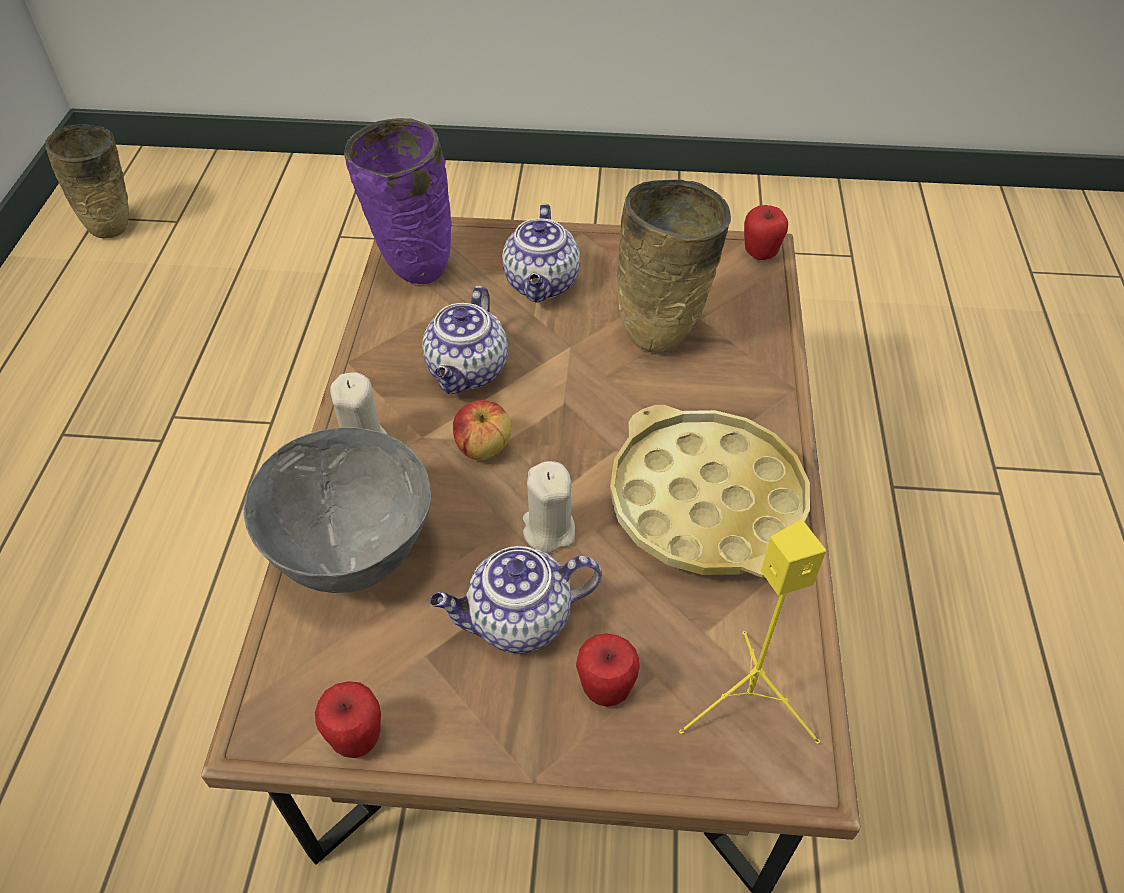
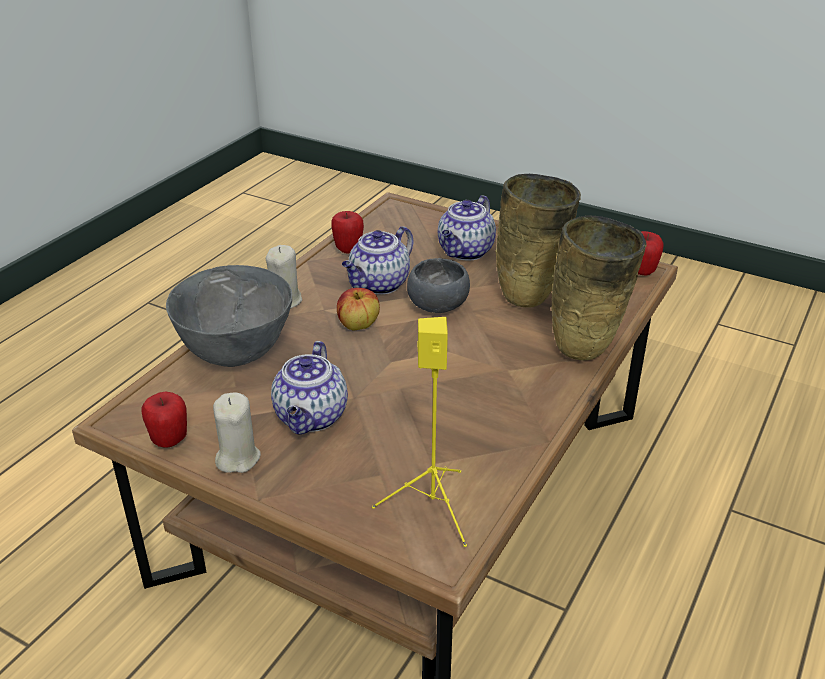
camera: 25 degrees right, 15 degrees down
(115, 229) = (250, 201): beige vase -> beige vase (586, 351)
(413, 270) = (384, 225): purple vase -> none
(518, 621) = (311, 418): teapot -> teapot turned 90 degrees counterclockwise
(548, 530) = (368, 378): beige candle -> beige candle (237, 458)
(564, 383) = (439, 306): none -> grey bowl
(606, 688) = (341, 469): apple -> apple (348, 249)
(706, 502) = (489, 394): yellow tray -> none

